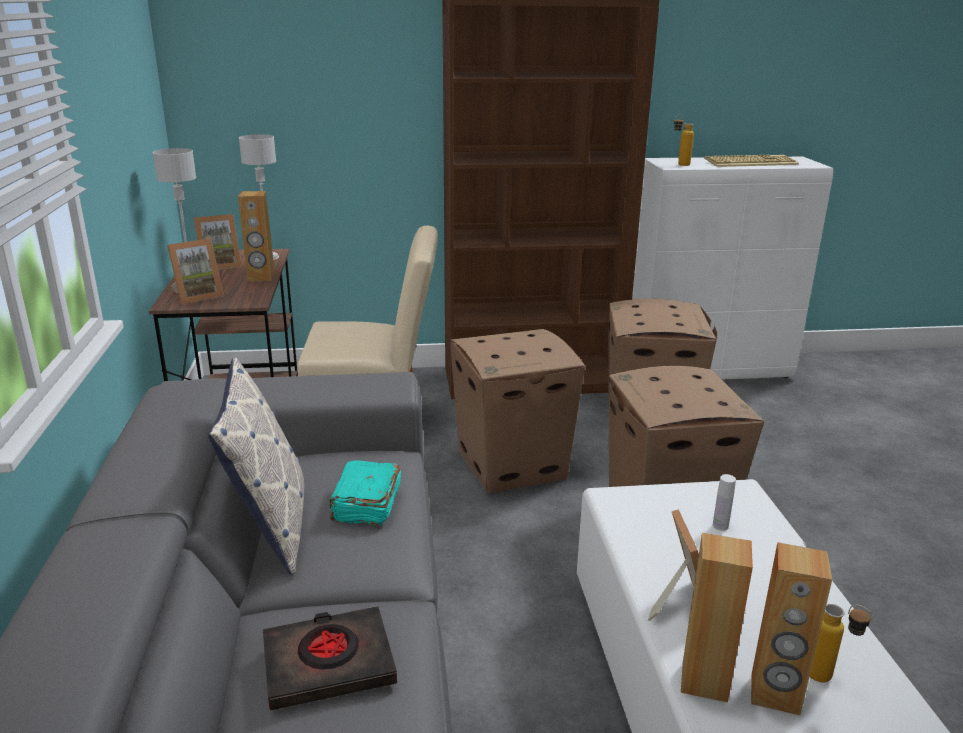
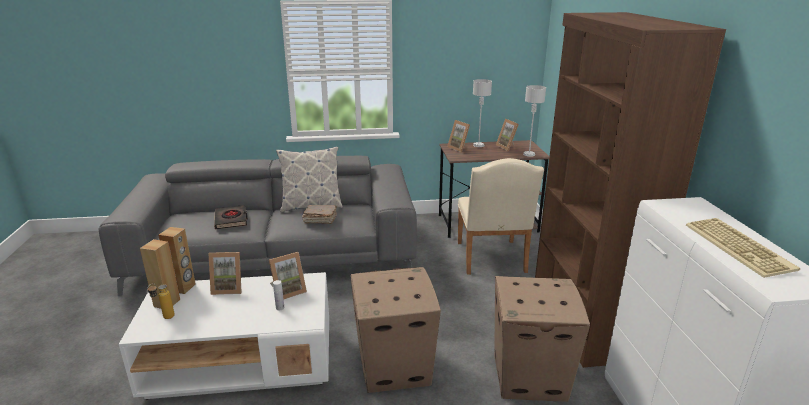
camera: 90 degrees right, 0 degrees up
(261, 277) = (493, 156): brown speaker -> none
(366, 505) = (319, 220): turquoise book -> brown book
(513, 465) = (452, 308): cardboard box -> none
(665, 523) = (288, 291): none -> picture frame
(679, 165) = (675, 208): bottle -> none

